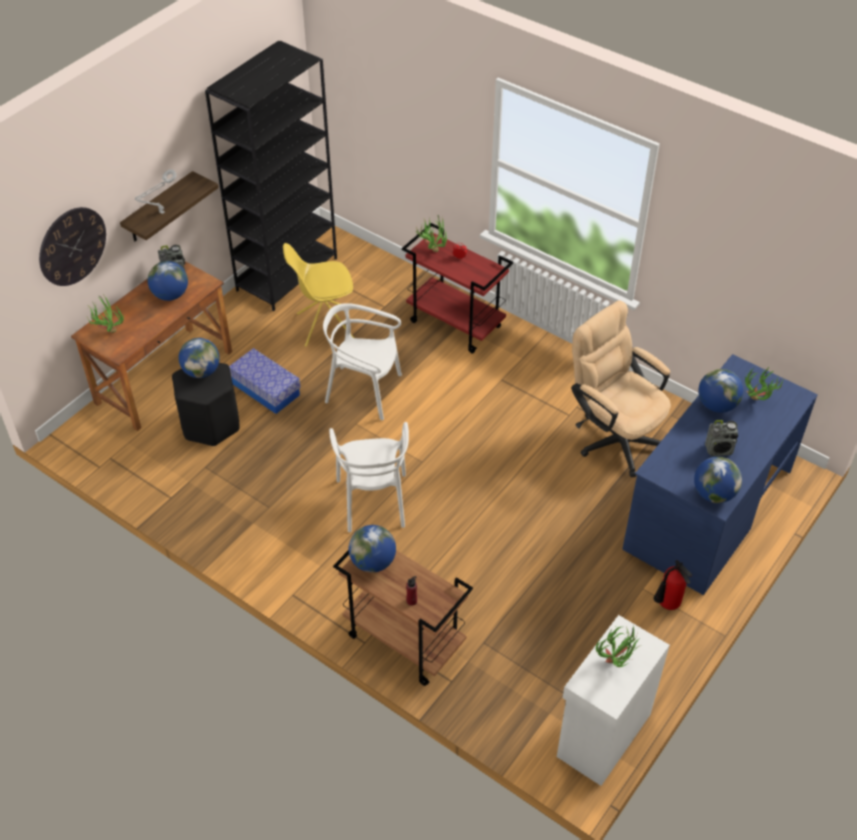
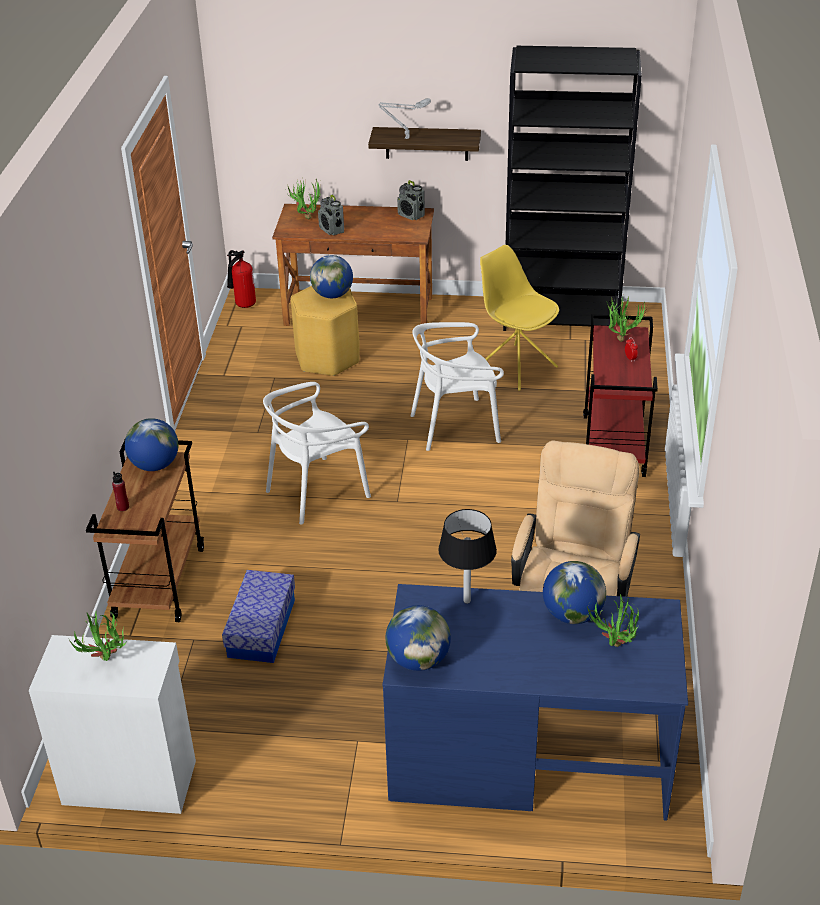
camera: 60 degrees right, 10 degrees down
(72, 246) = (310, 116): wall clock -> none
(170, 295) = (381, 225): globe -> none
(210, 424) = (327, 358): black stool -> yellow stool
(266, 389) = (399, 369): storage box -> storage box (261, 628)
(364, 391) = (455, 426): white chair -> white chair turned 90 degrees counterclockwise
(666, 605) = (348, 771): fire extinguisher -> fire extinguisher (242, 304)
(673, 447) = (466, 601): none -> black table lamp
(719, 449) = (497, 641): radio -> radio (332, 230)

